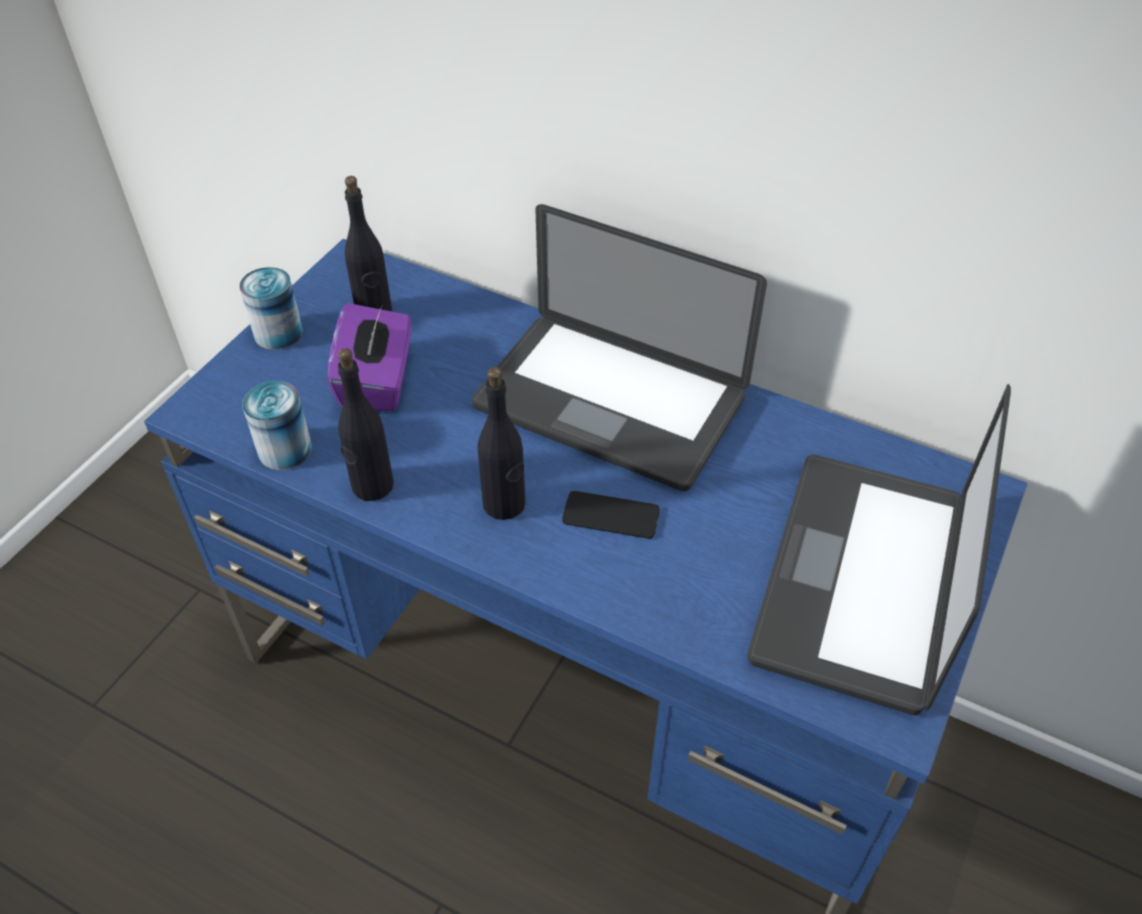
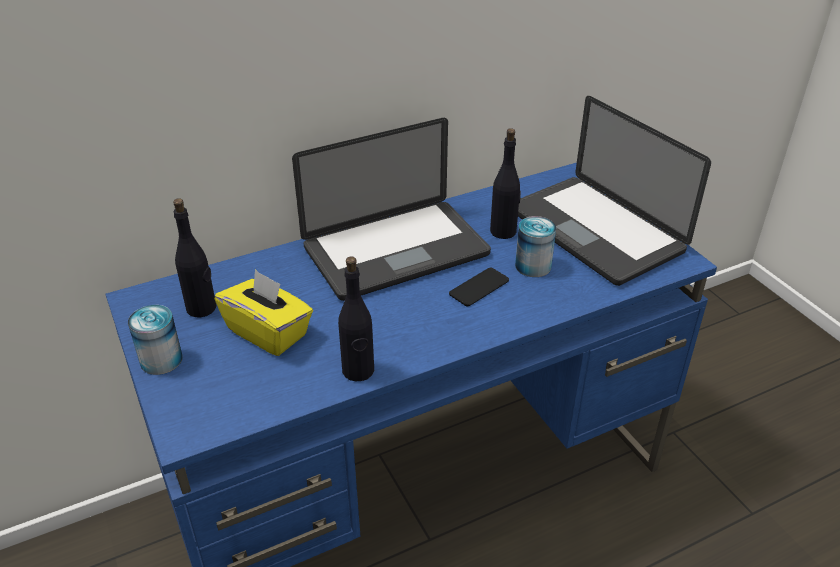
camera: 55 degrees left, 10 degrees down
(285, 450) = (280, 399): can -> can (533, 266)
(377, 382) = (268, 332): purple tissue box -> yellow tissue box
(504, 504) = (431, 322): black bottle -> black bottle (503, 231)

